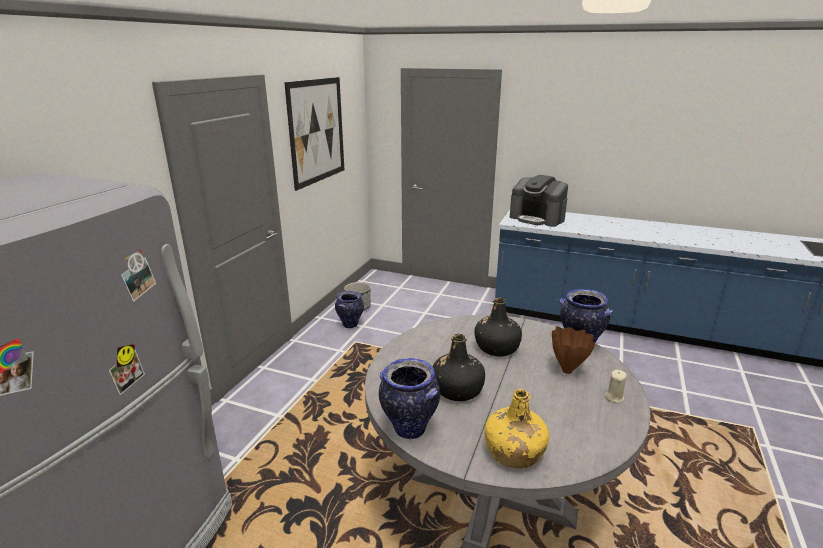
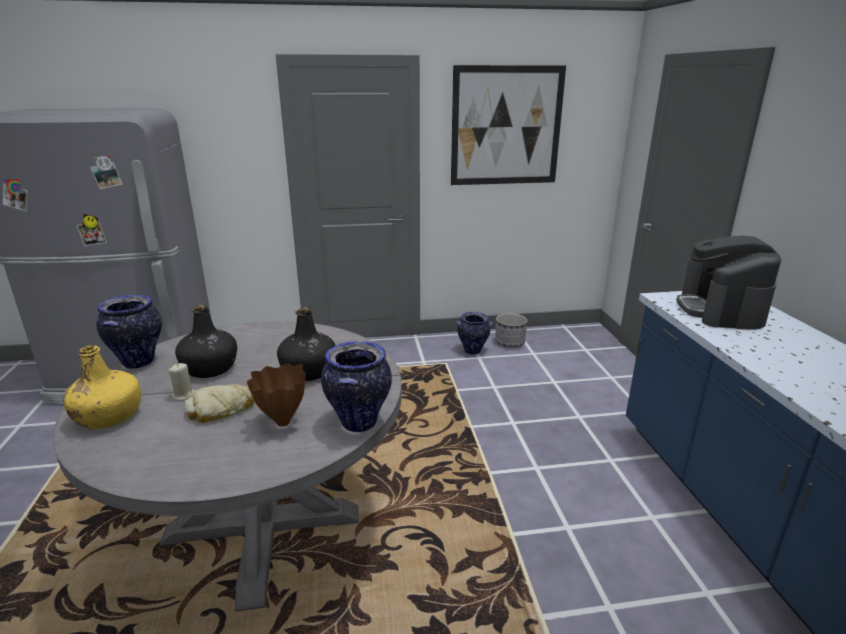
camera: 60 degrees right, 0 degrees up
(533, 393) = (221, 409): none -> bread
(613, 397) = (234, 465): beige candle -> beige candle (184, 395)

